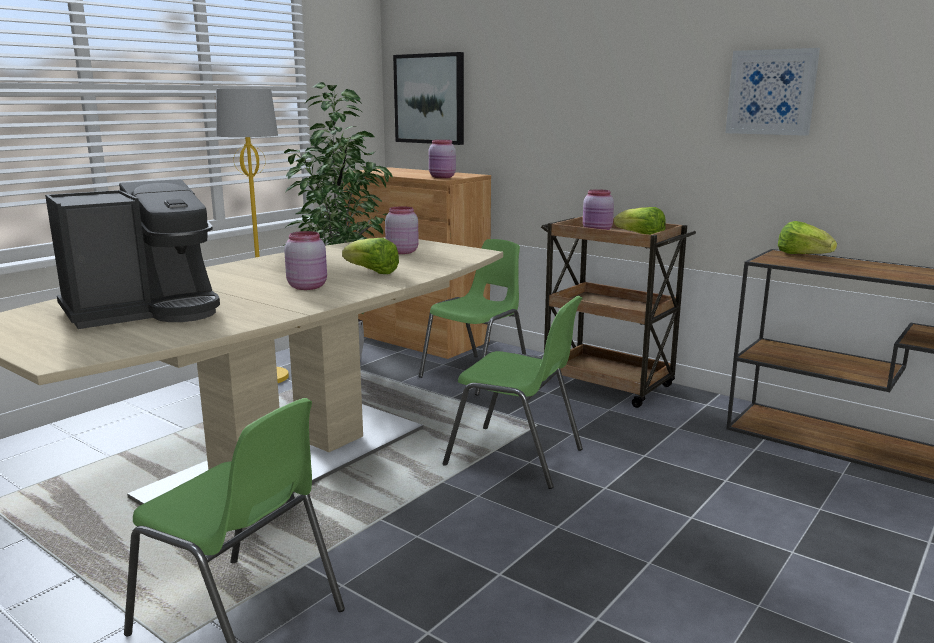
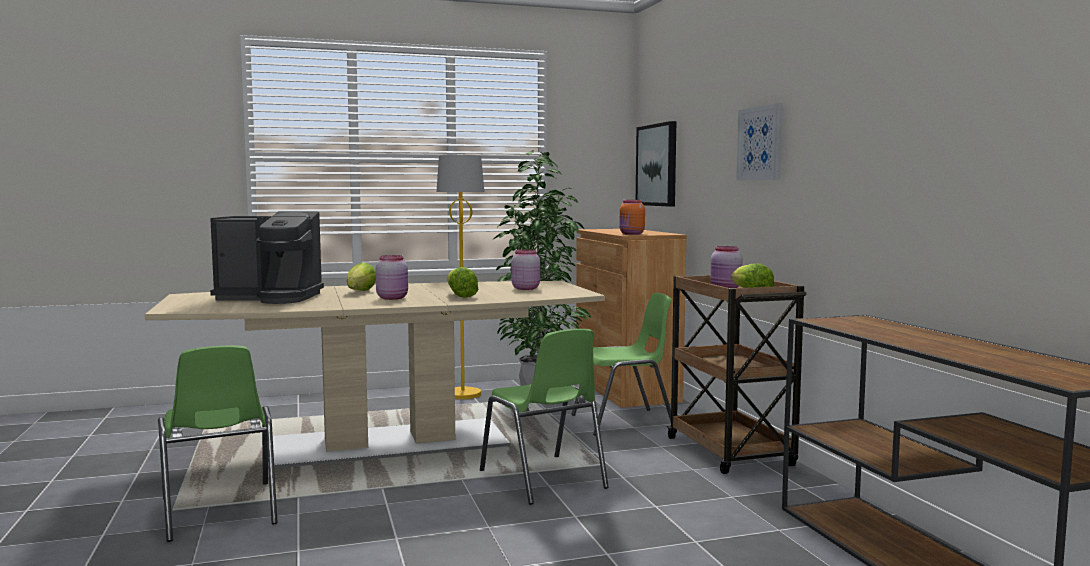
camera: 35 degrees right, 10 degrees down
(442, 177) = (631, 234): pink jar -> orange jar
(771, 92) = (867, 143): picture -> picture (761, 143)
(803, 256) = (874, 321): lettuce -> lettuce (360, 292)

